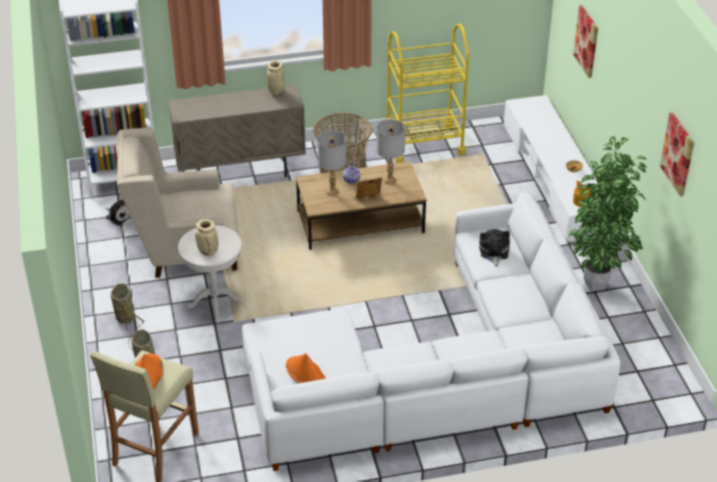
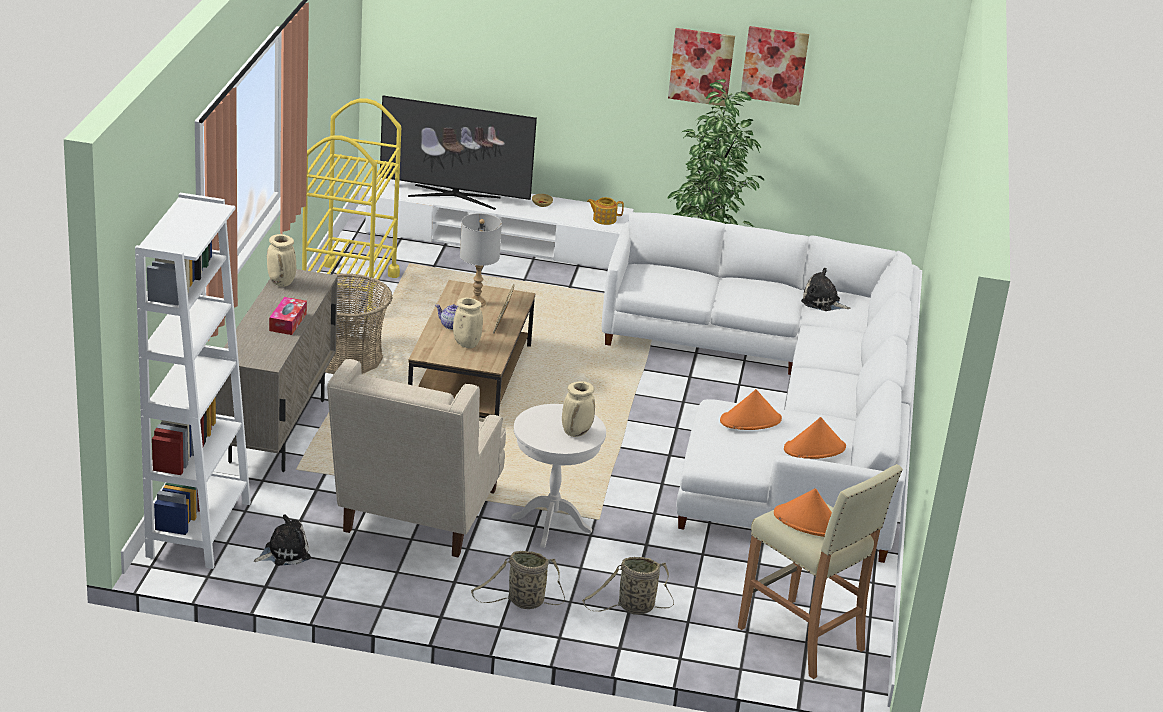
camera: 70 degrees left, 10 degrees down
(231, 108) = (288, 322): none -> tissue box
(322, 334) = (750, 420): none -> orange hat
(332, 192) = (465, 344): grey table lamp -> beige vase
(494, 252) = (676, 282): plush toy -> plush toy (822, 302)
(543, 132) = (454, 196): none -> television
(586, 41) = (490, 48): picture -> picture (701, 66)

